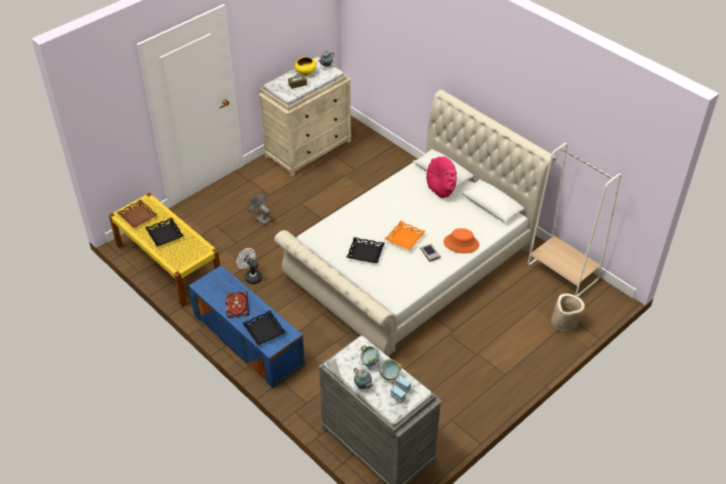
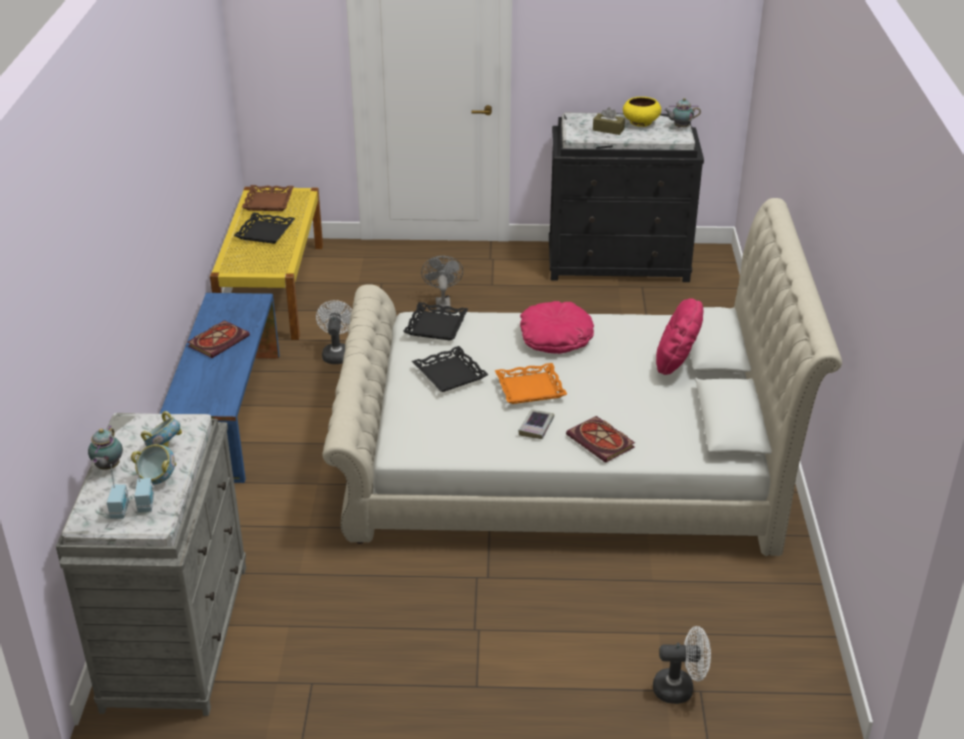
camera: 45 degrees right, 10 degrees down
(264, 330) = (201, 384): black tray -> black tray (435, 326)
(308, 148) = (618, 263): beige dresser -> black dresser
(381, 207) = (556, 338): none -> pink pillow
(461, 243) = (602, 442): orange hat -> book
(562, 272) = (783, 619): clothes rack -> none
(564, 323) = (680, 689): beige planter -> white fan

